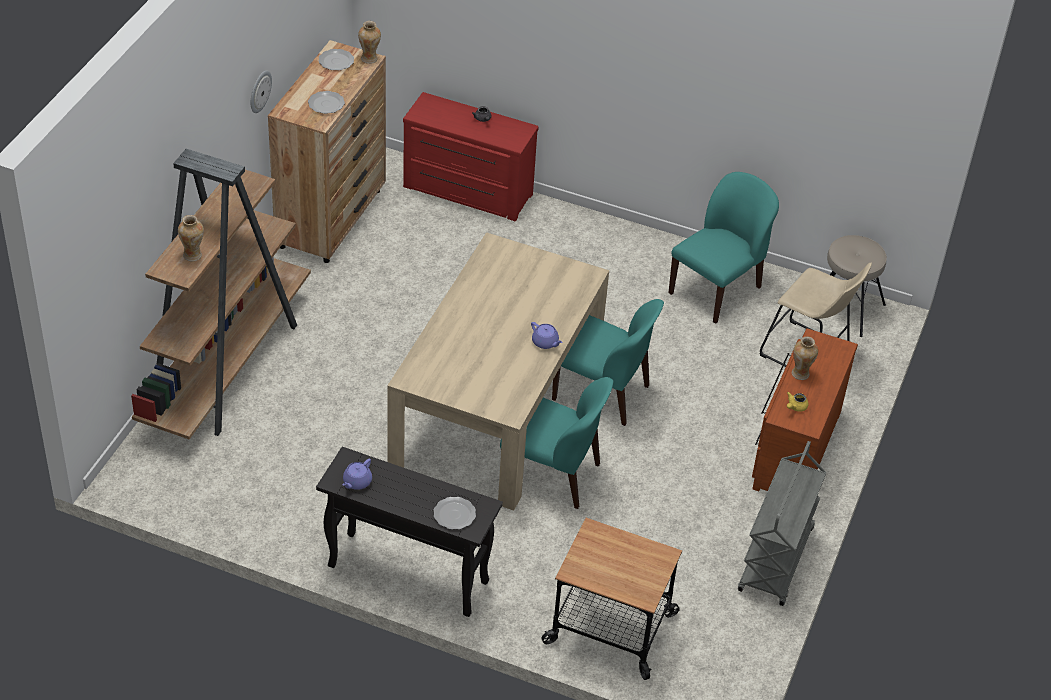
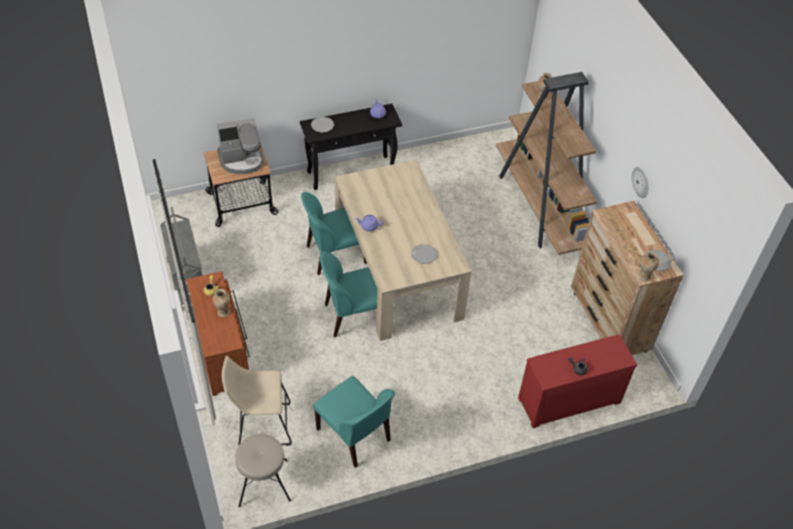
camera: 140 degrees right, 5 degrees up
(326, 103) = (618, 228): plate -> plate (424, 255)
(608, 563) = (241, 160): none -> coffee machine
(716, 289) = (354, 435): turquoise chair -> turquoise chair turned 45 degrees counterclockwise

